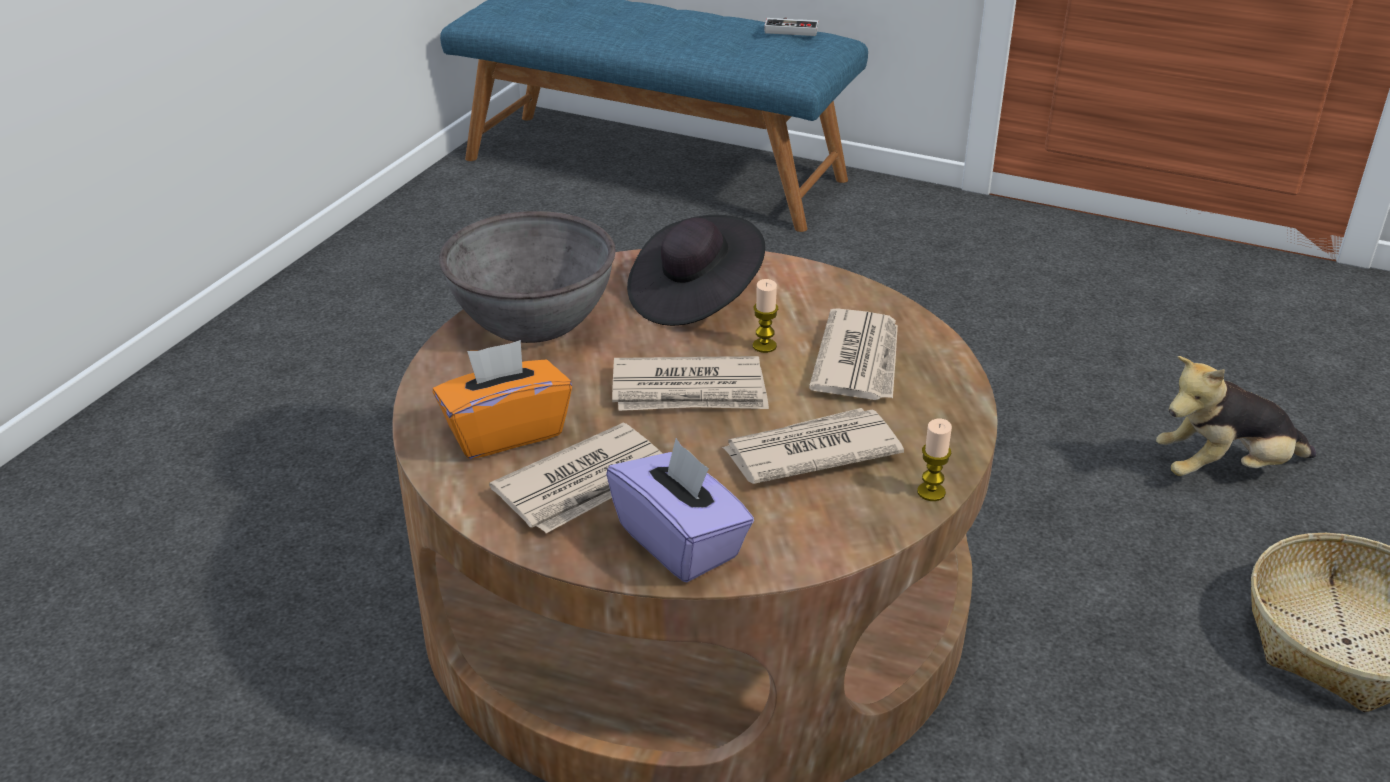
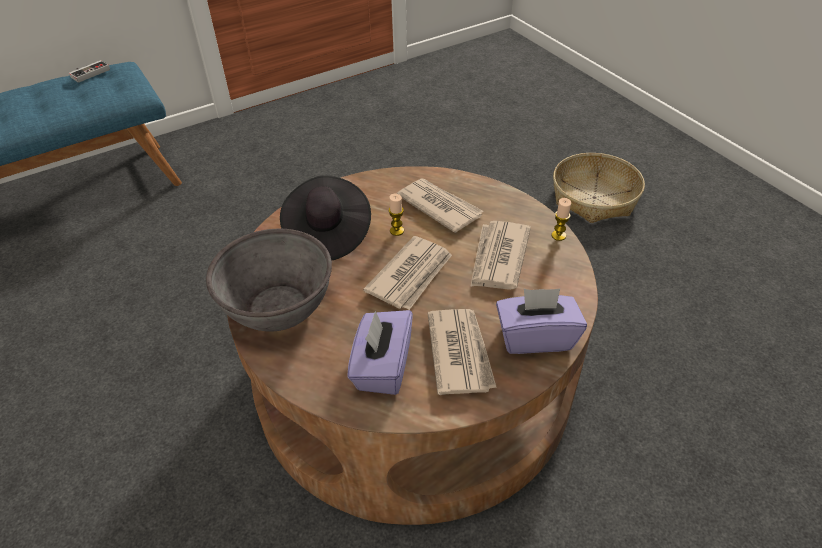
camera: 55 degrees left, 10 degrees up
(505, 432) = (382, 367): orange tissue box -> purple tissue box
(1224, 470) = (483, 167): plush toy -> none

